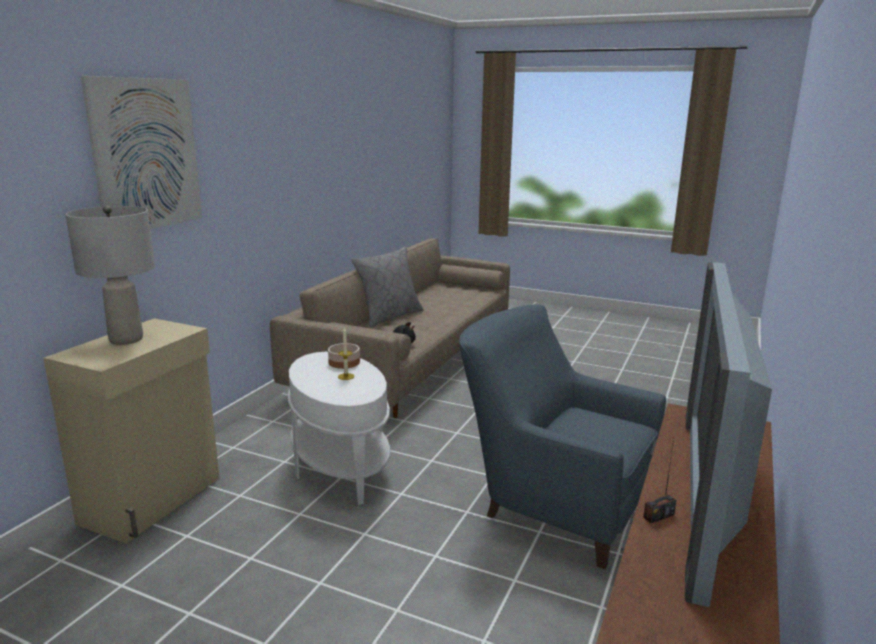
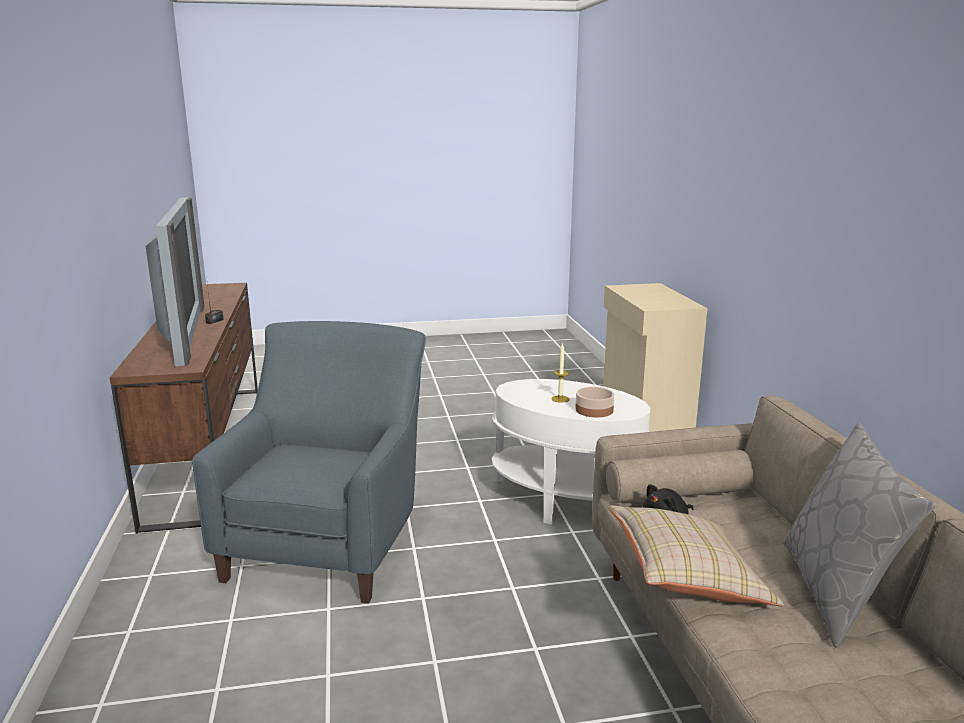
camera: 145 degrees right, 0 degrees up
(125, 339) = (660, 296): grey table lamp -> none
(146, 155) = (741, 150): picture -> none
(433, 331) = (686, 578): none -> beige pillow
(551, 504) = (331, 541): blue armchair -> blue armchair turned 75 degrees counterclockwise

